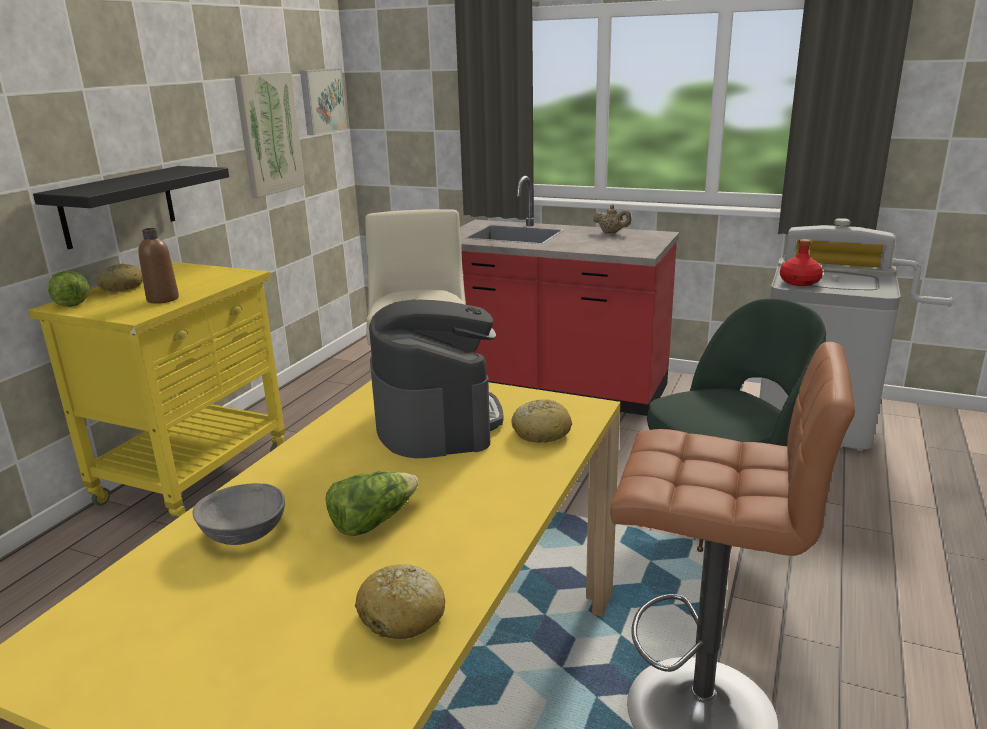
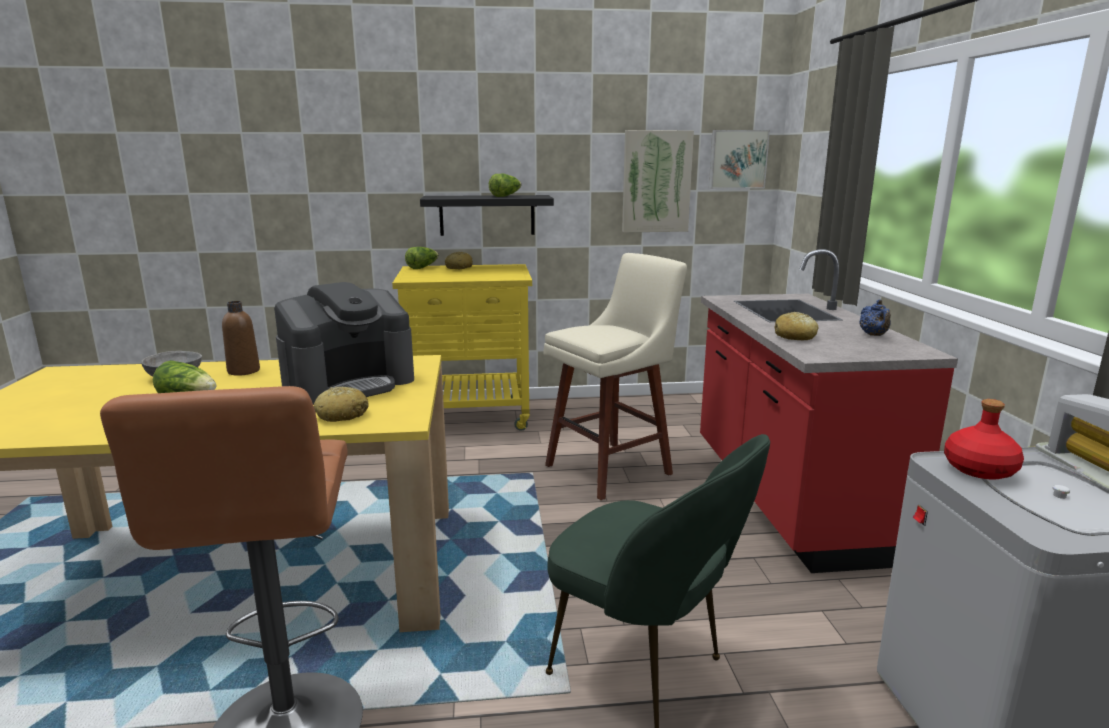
camera: 60 degrees right, 5 degrees down
(157, 175) = (505, 196): none -> lettuce
(163, 299) = (444, 276): brown bottle -> brown bottle (243, 371)
(402, 615) = (71, 426): bread -> bread (795, 336)
(611, 233) = (874, 335): beige teapot -> blue teapot

